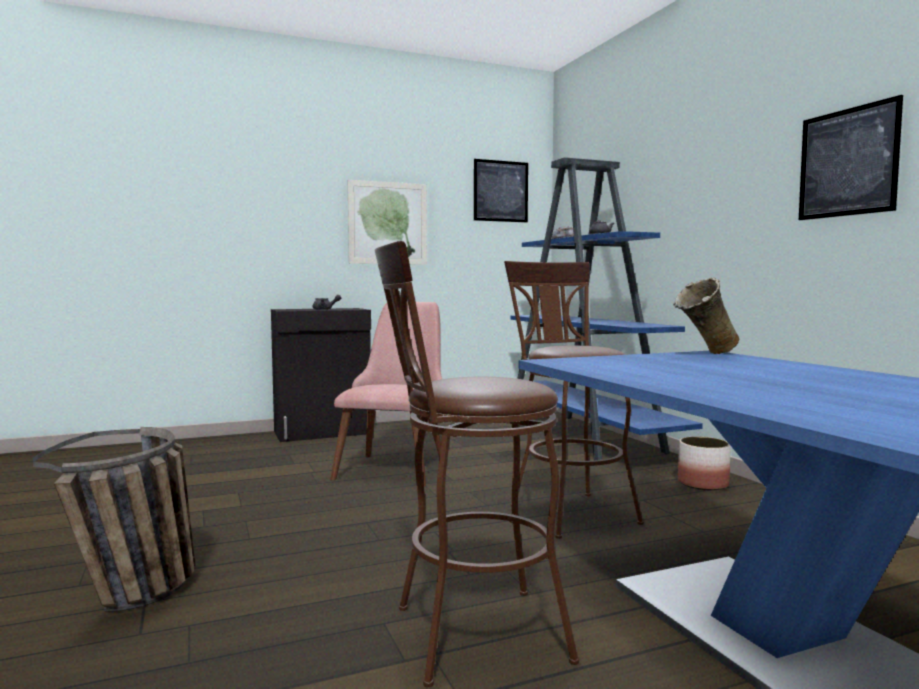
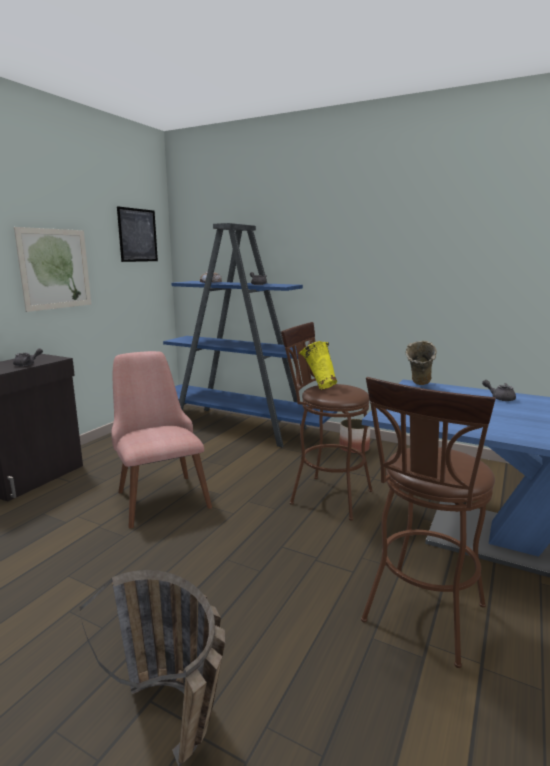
camera: 40 degrees left, 10 degrees up
(562, 344) = (318, 387): none -> yellow vase
(805, 370) = (499, 398): none -> grey teapot
(847, 162) = (438, 256): picture -> none

